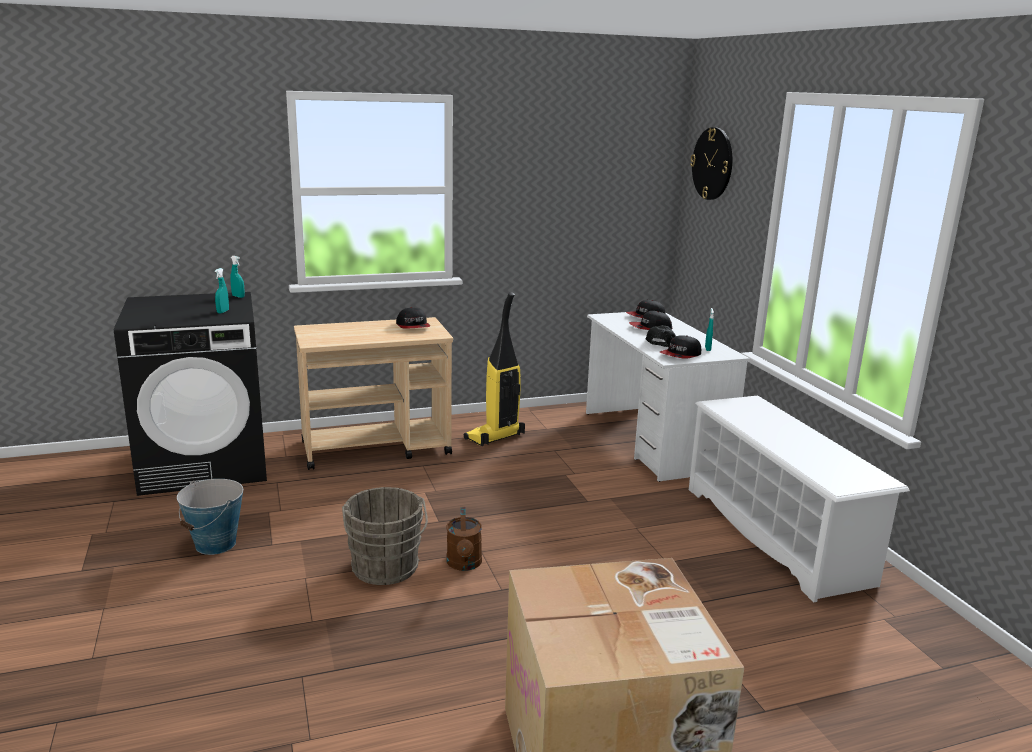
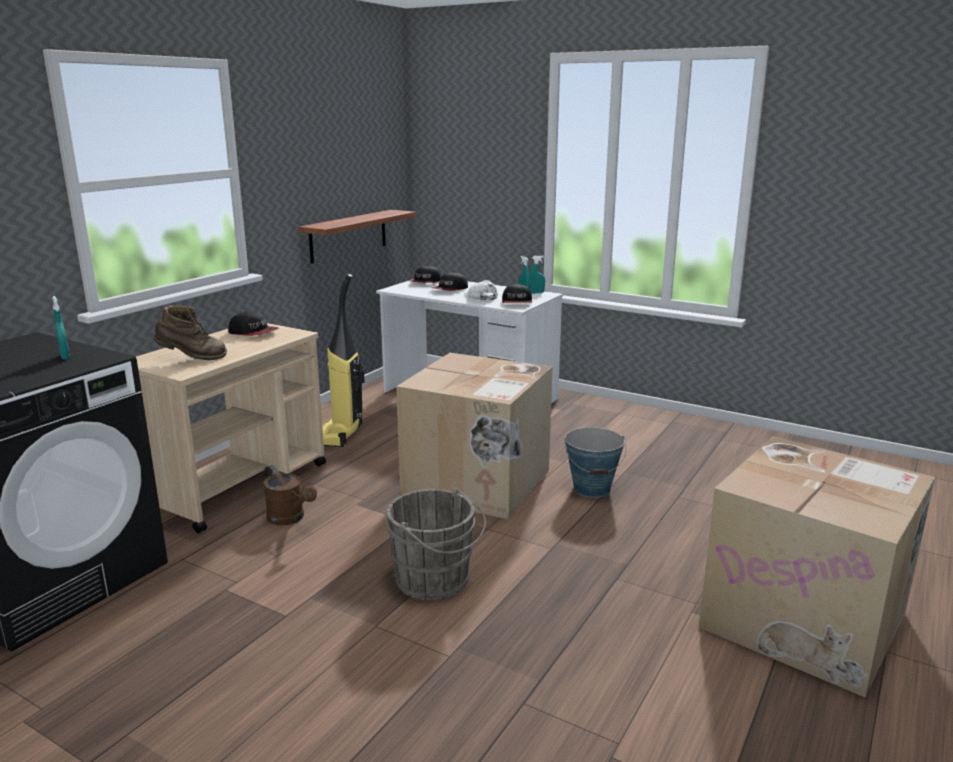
camera: 40 degrees left, 0 degrees up
(216, 544) = (220, 647): bucket -> bucket (592, 489)
(238, 296) = (37, 339): turquoise spray bottle -> turquoise spray bottle (536, 293)
(337, 335) = (192, 359): none -> brown boot
(464, 564) = (492, 544): brown watering can -> brown watering can (290, 519)
(534, 514) = (478, 483): none -> cardboard box
(579, 258) = (348, 235): none -> shelf
(661, 341) = (481, 296): black cap -> white cap
(712, 163) = (456, 127): wall clock -> none
(776, 534) = (649, 430): white shoe rack -> none

